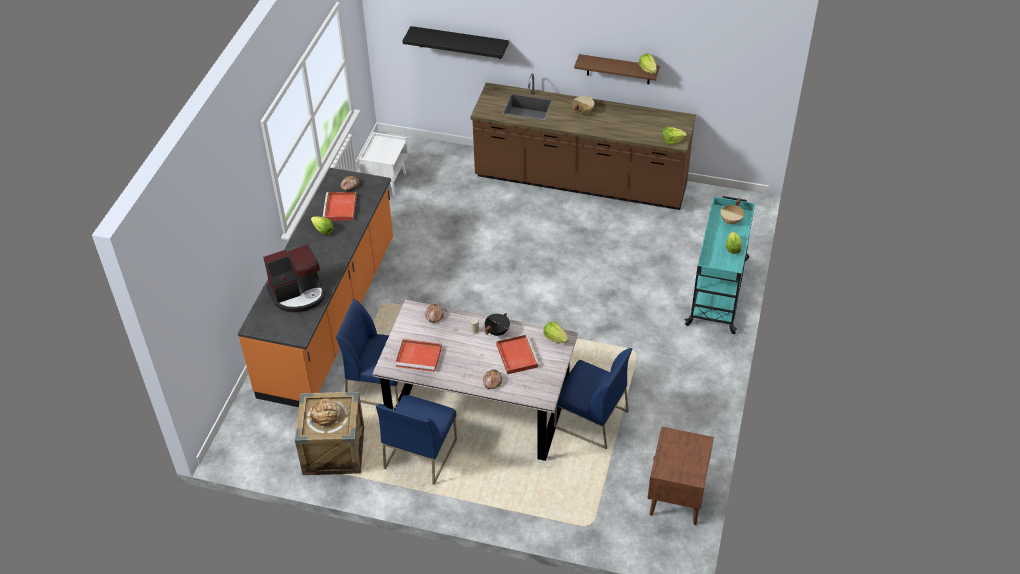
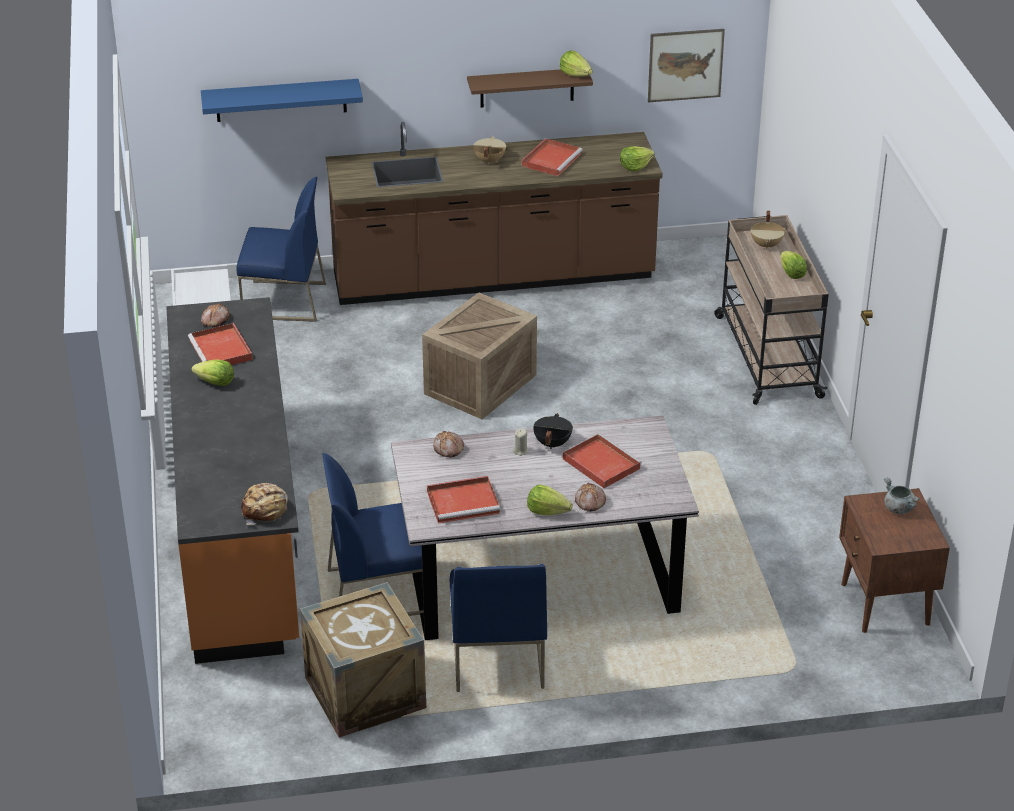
camera: 25 degrees left, 10 degrees down
(298, 294) = (237, 467): coffee machine -> none
(326, 416) = (359, 626): bread -> bread (265, 510)
(459, 42) = (281, 100): black shelf -> blue shelf
(525, 259) = (480, 385): none -> crate
(555, 338) = (638, 430): lettuce -> lettuce (547, 511)
(590, 420) = (706, 547): blue chair -> blue chair (283, 301)
(622, 121) = (551, 159): none -> red tray
(689, 447) = (898, 508): none -> grey cooking pot
(718, 290) = (767, 355): turquoise cart -> beige cart
(728, 79) = (685, 65): none -> picture

